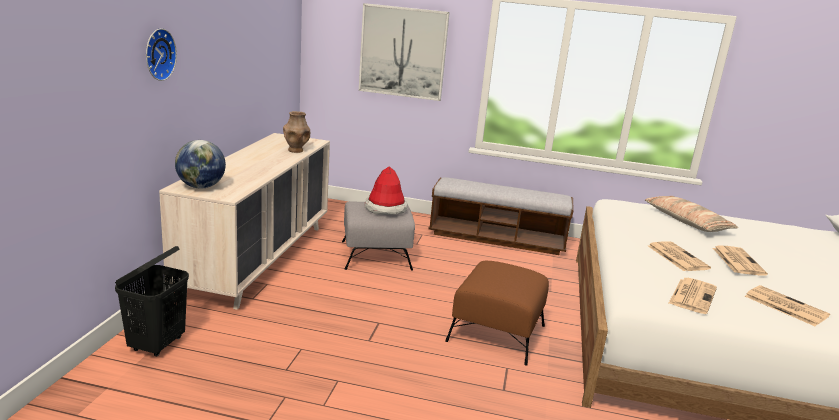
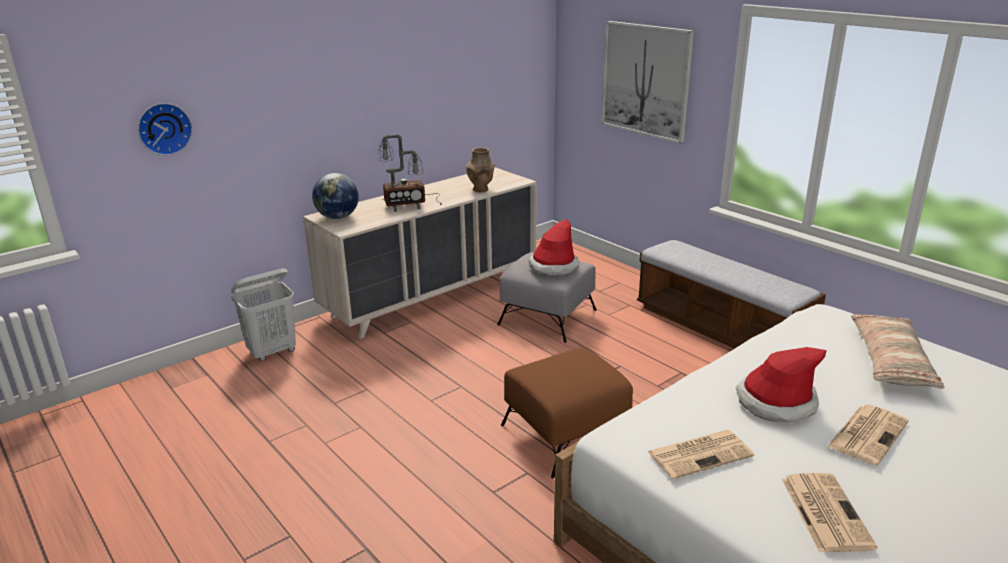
camera: 40 degrees right, 5 degrees up
(157, 54) = (303, 92): wall clock -> wall clock (164, 128)
(157, 345) = (272, 352): black laundry basket -> white laundry basket
(253, 168) = (410, 204): none -> table lamp
(676, 257) = (775, 402): newspaper -> hat

